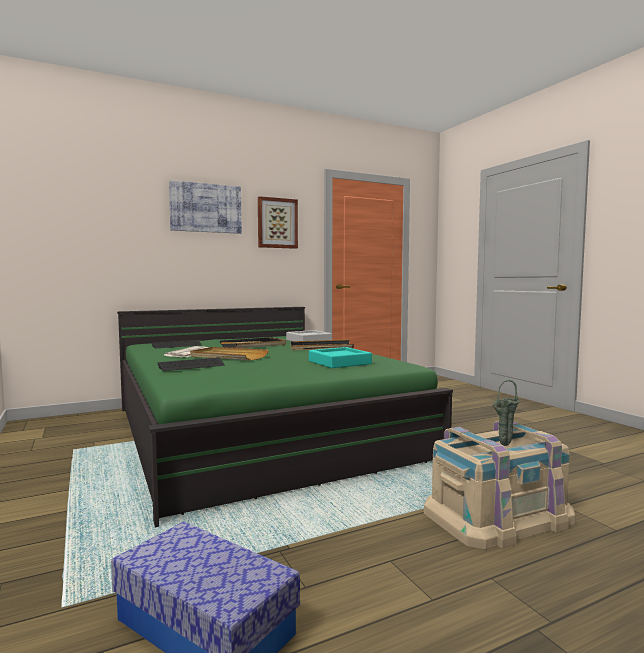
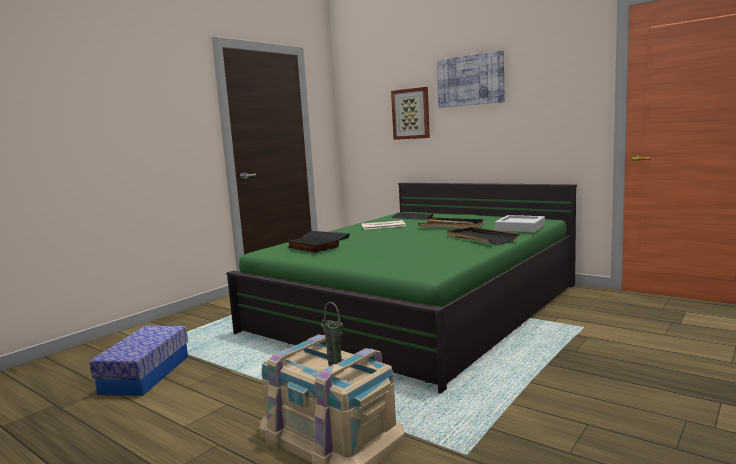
camera: 65 degrees right, 5 degrees up
(228, 356) = (379, 234): beige tray -> none
(233, 373) = (311, 247): none -> black book
(277, 223) = (547, 83): picture -> picture (411, 114)
(339, 362) = (404, 256): turquoise tray -> none

